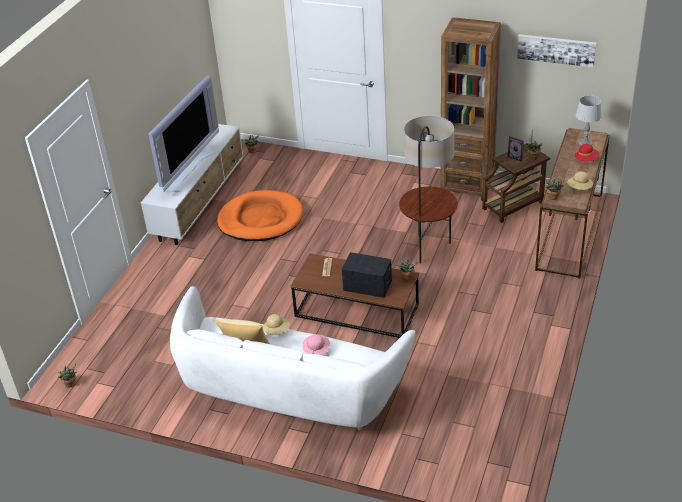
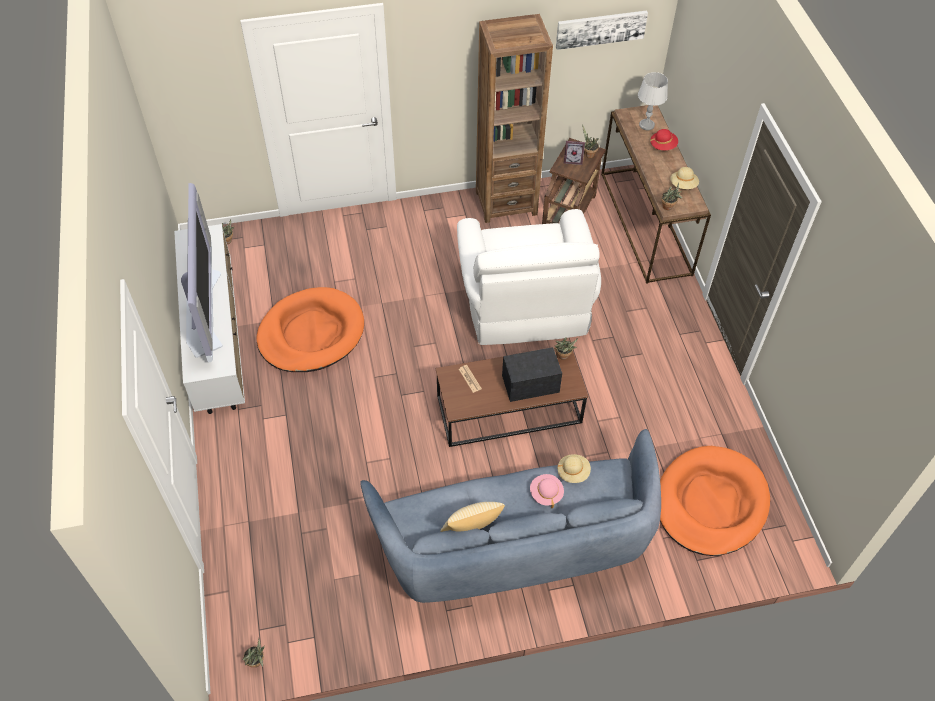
camera: 35 degrees left, 15 degrees up
(277, 331) = (481, 488): beige hat -> beige hat (573, 472)
(289, 391) = (515, 544): white sofa -> blue sofa
(428, 249) = (524, 300): floor lamp -> white armchair
(460, 427) = (710, 503): none -> orange dog bed

